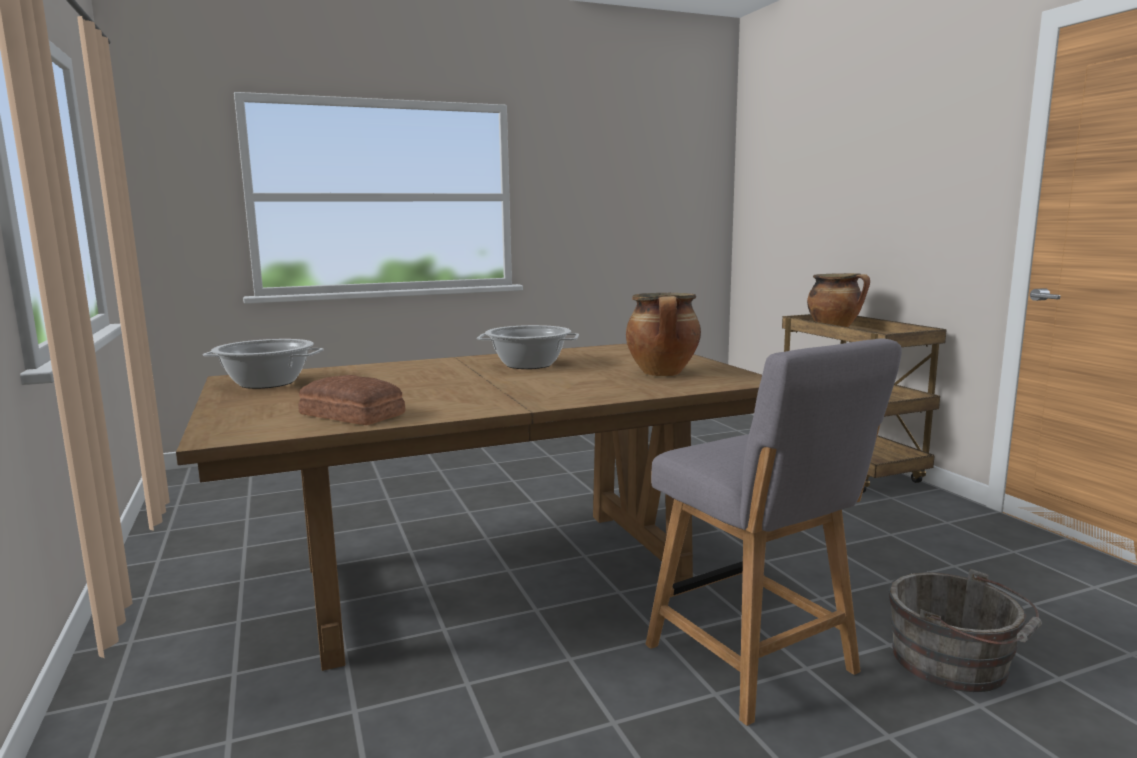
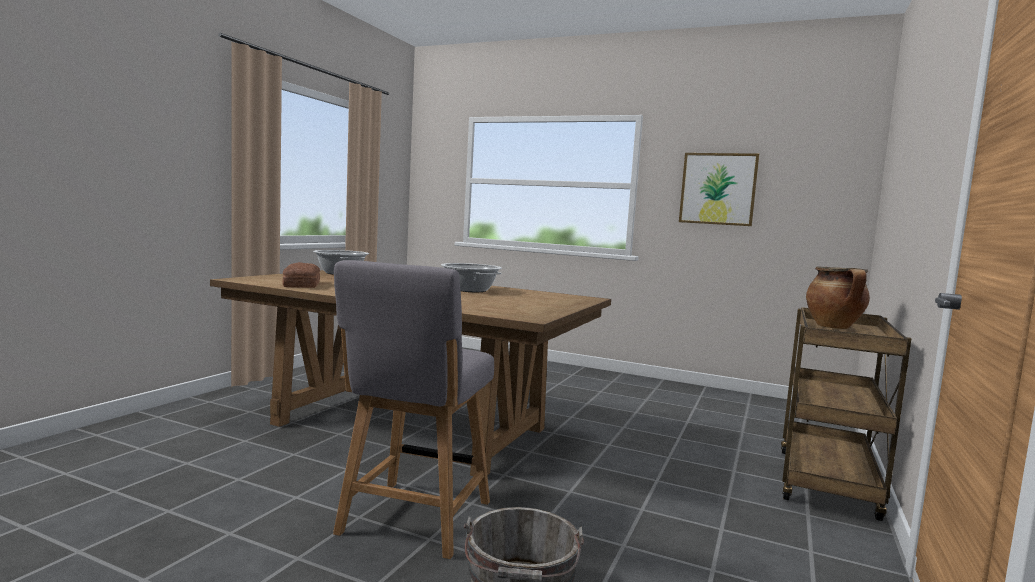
camera: 45 degrees right, 5 degrees down
(598, 197) = (718, 189): none -> picture
(663, 374) = (505, 305): cooking pot -> none

